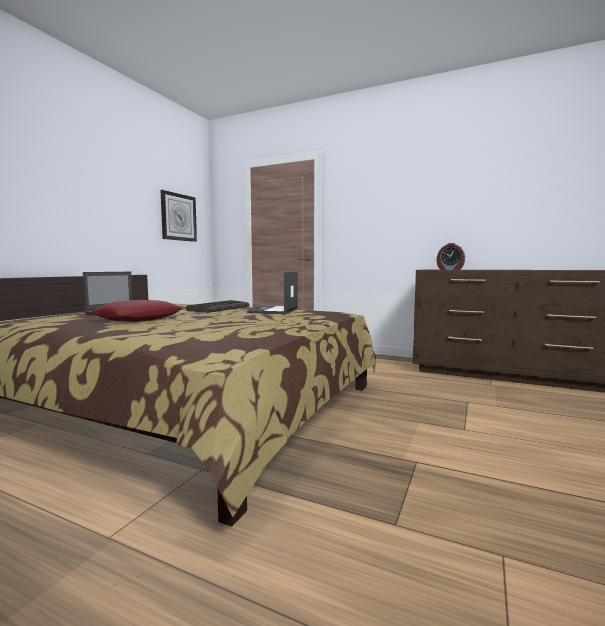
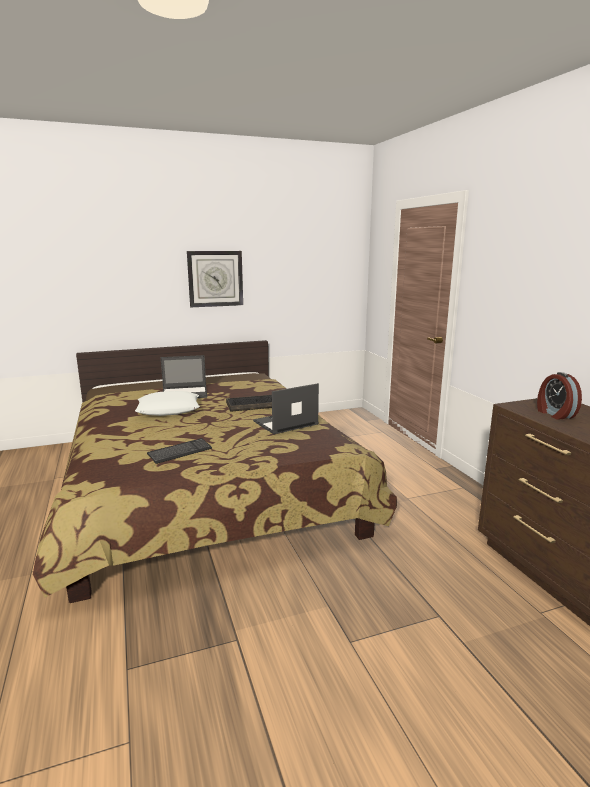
camera: 45 degrees right, 10 degrees up
(139, 318) = (169, 409): red pillow -> white pillow
(178, 217) = (316, 275): wall clock -> wall clock (215, 278)
(246, 328) = (180, 452): none -> keyboard

